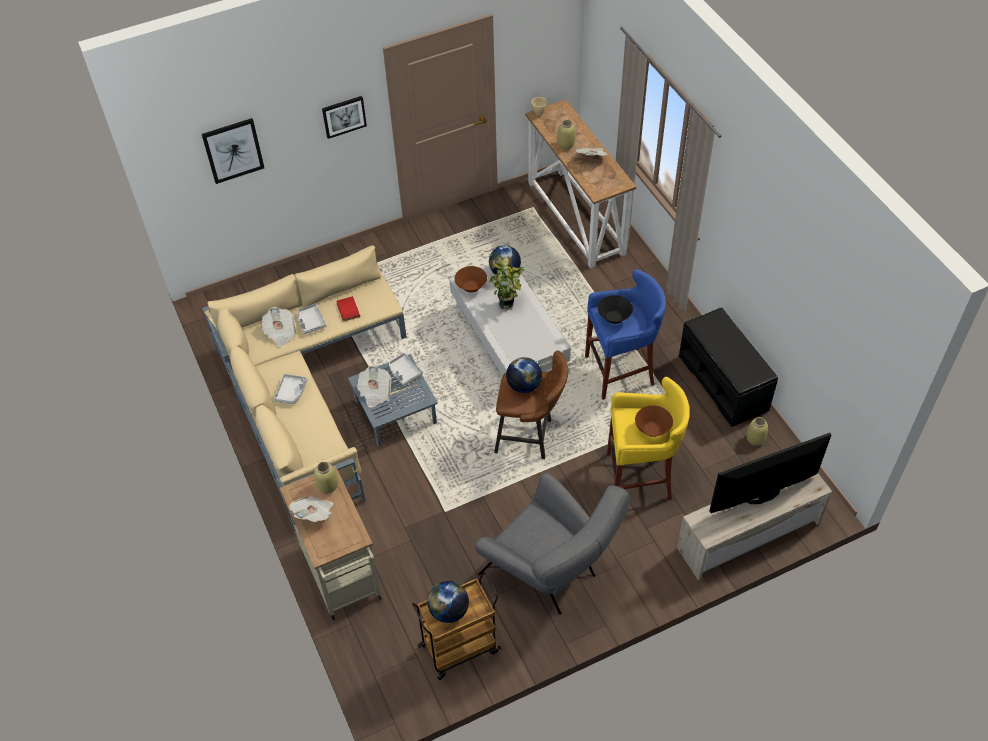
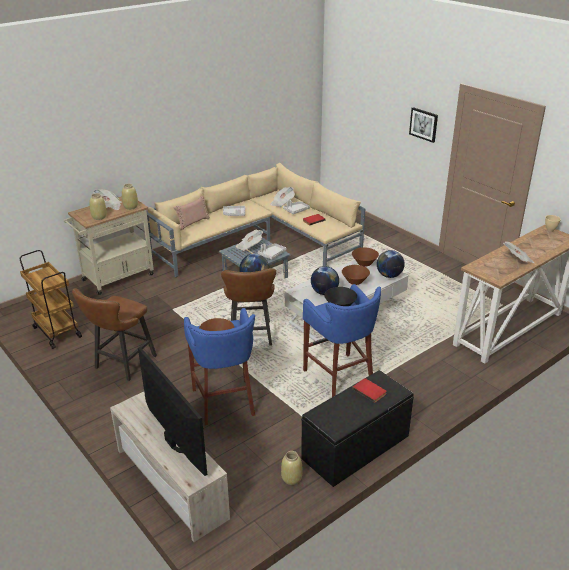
camera: 75 degrees right, 20 degrees down
(233, 150) = (362, 102): picture -> none
(299, 443) = (193, 223): none -> beige pillow
(449, 611) = (44, 277): globe -> globe (324, 292)
(508, 305) = (355, 281): potted plant -> brown bowl
(552, 574) = (121, 366): grey armchair -> brown stool
(566, 144) = (523, 246): beige vase -> beige vase (99, 217)
(641, 477) = (225, 403): yellow stool -> blue stool
(715, 336) = (370, 391): none -> red book

